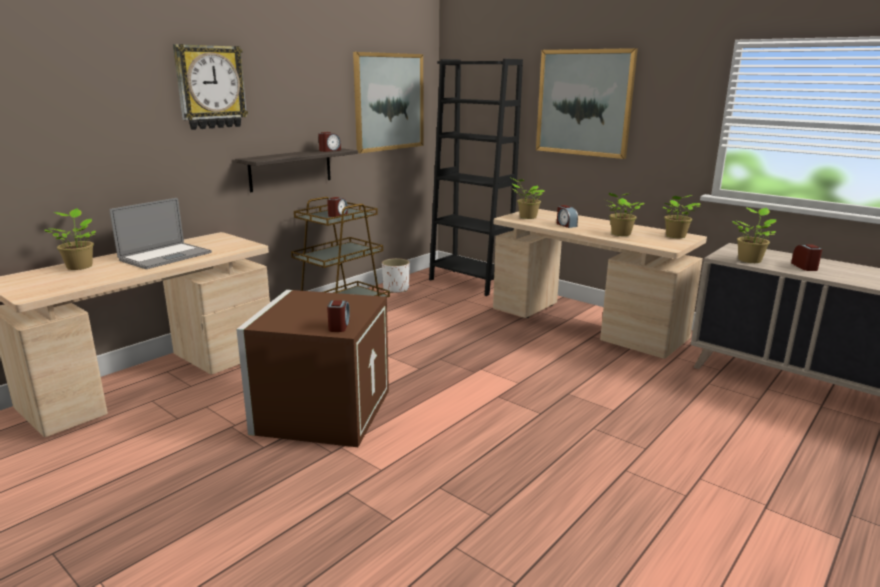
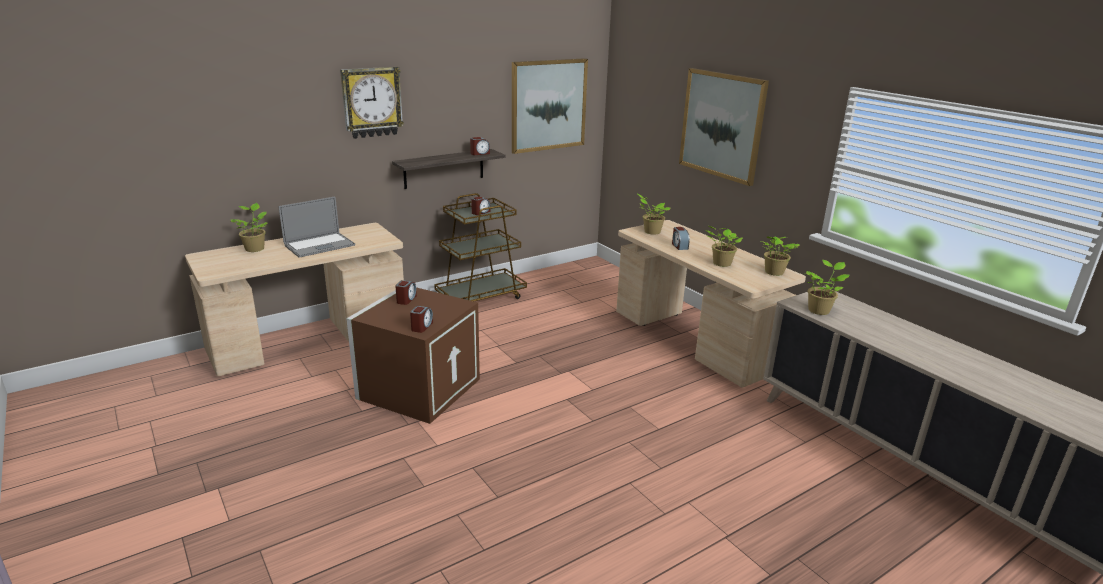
camera: 15 degrees right, 5 degrees up
(396, 289) = (541, 279): white planter -> none
(470, 282) = (614, 280): black bookcase -> none
(805, 267) = (866, 326): alarm clock -> alarm clock (406, 299)

